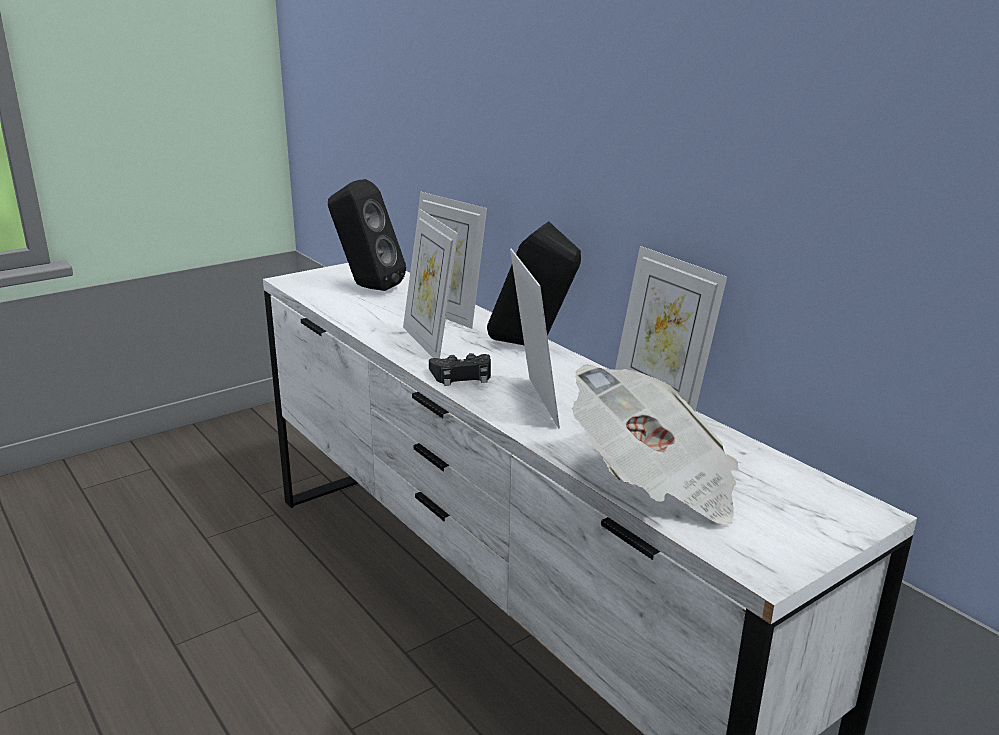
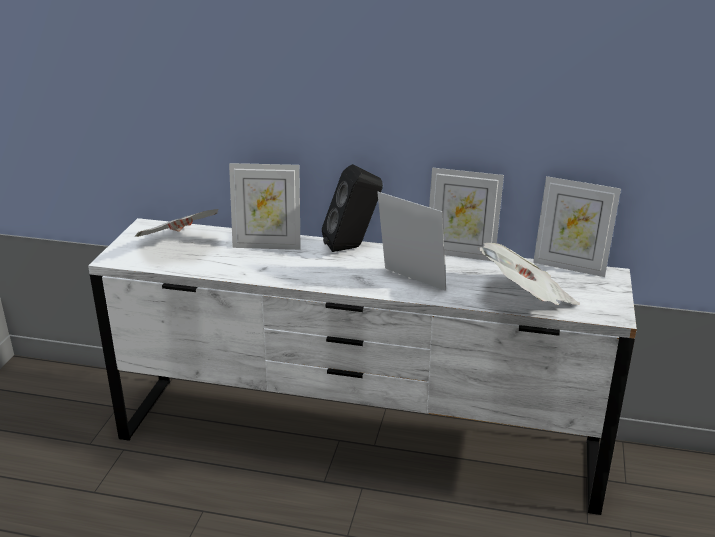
camera: 40 degrees left, 5 degrees up
(366, 287) = (178, 244): black speaker -> newspaper
(429, 342) = (294, 268): picture frame -> picture frame (570, 266)
(462, 376) = (349, 281): black game controller -> none

